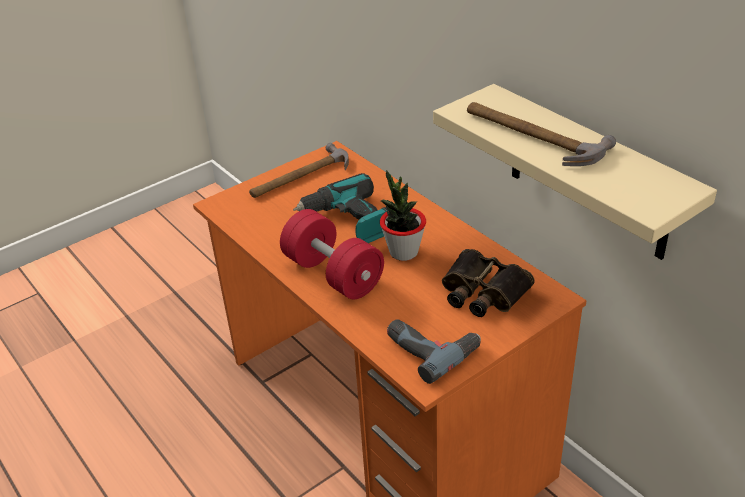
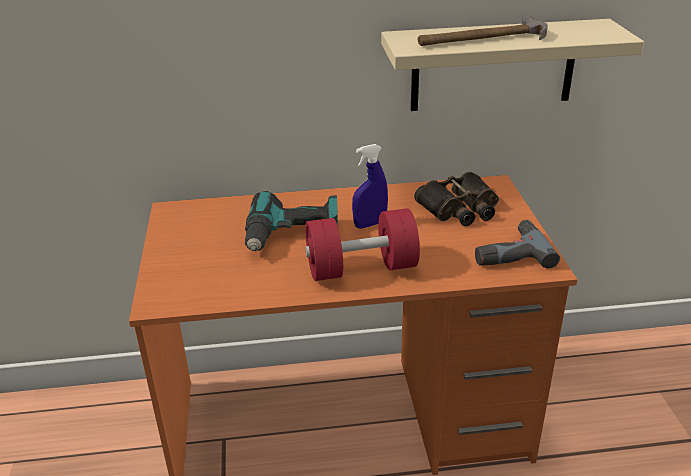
camera: 60 degrees left, 5 degrees down
(300, 177) = (183, 239): hammer -> none
(403, 252) = (370, 224): potted plant -> blue spray bottle

